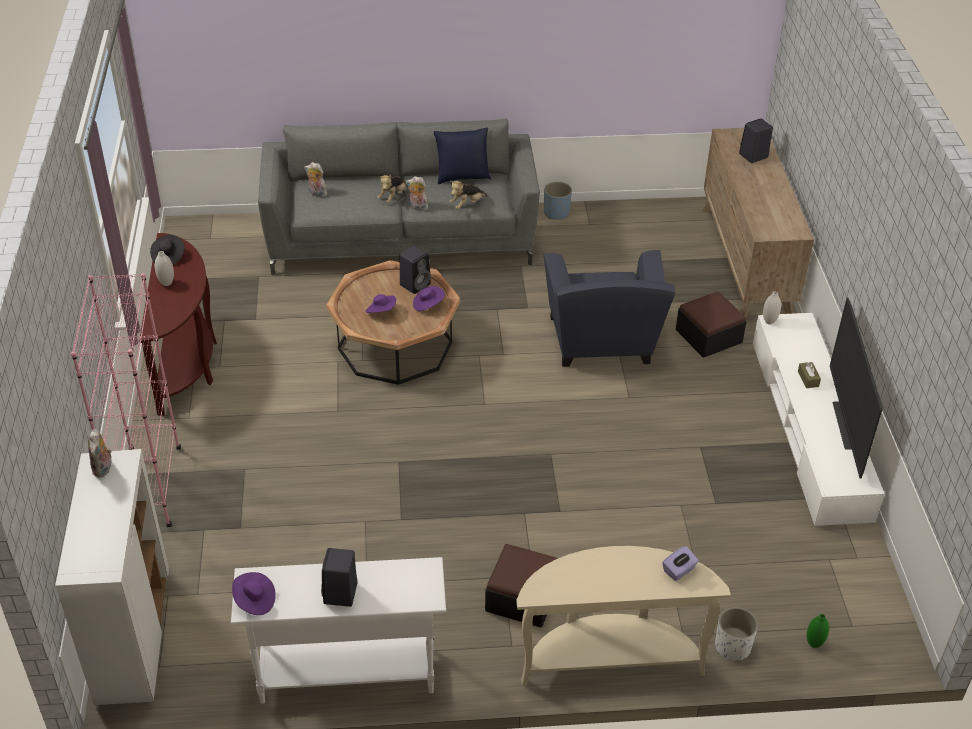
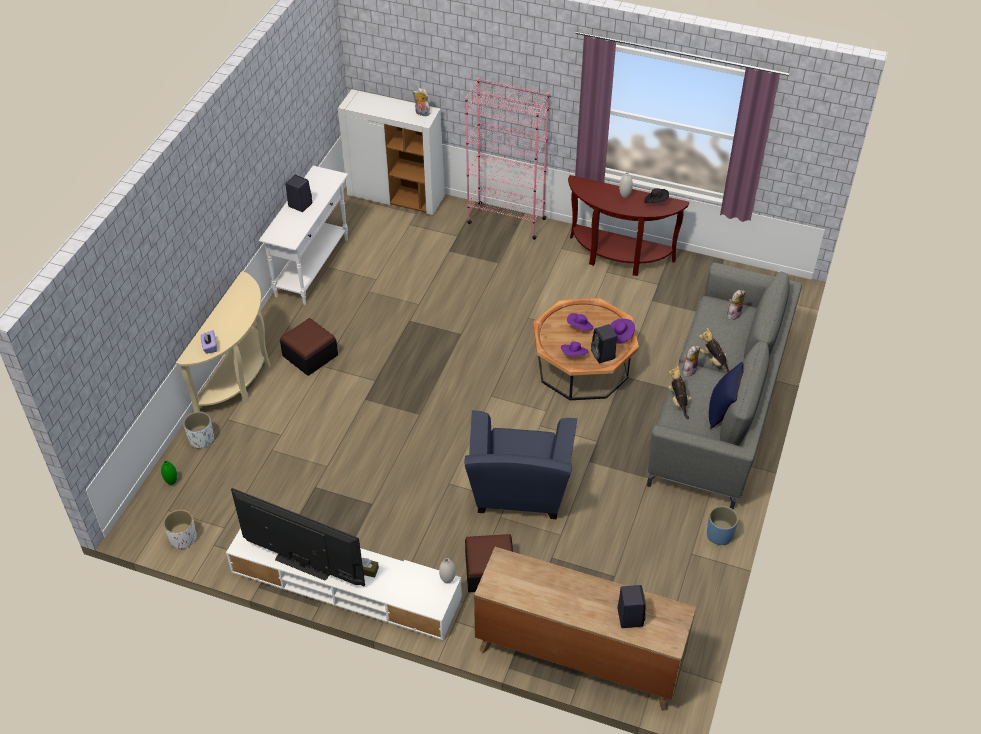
camera: 115 degrees right, 5 degrees up
(254, 600) = (319, 175): purple hat -> purple hat (620, 335)
(602, 343) = (519, 492): blue armchair -> blue armchair turned 105 degrees counterclockwise
(873, 590) = (183, 538): none -> white planter

